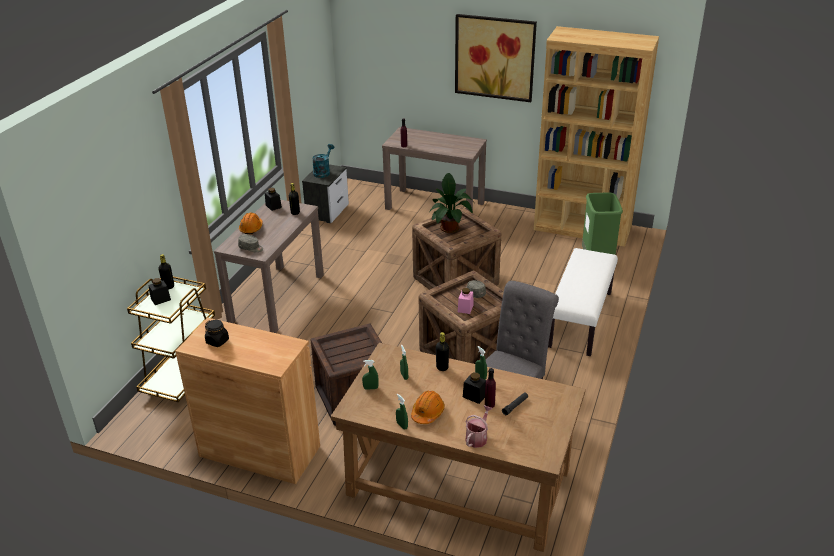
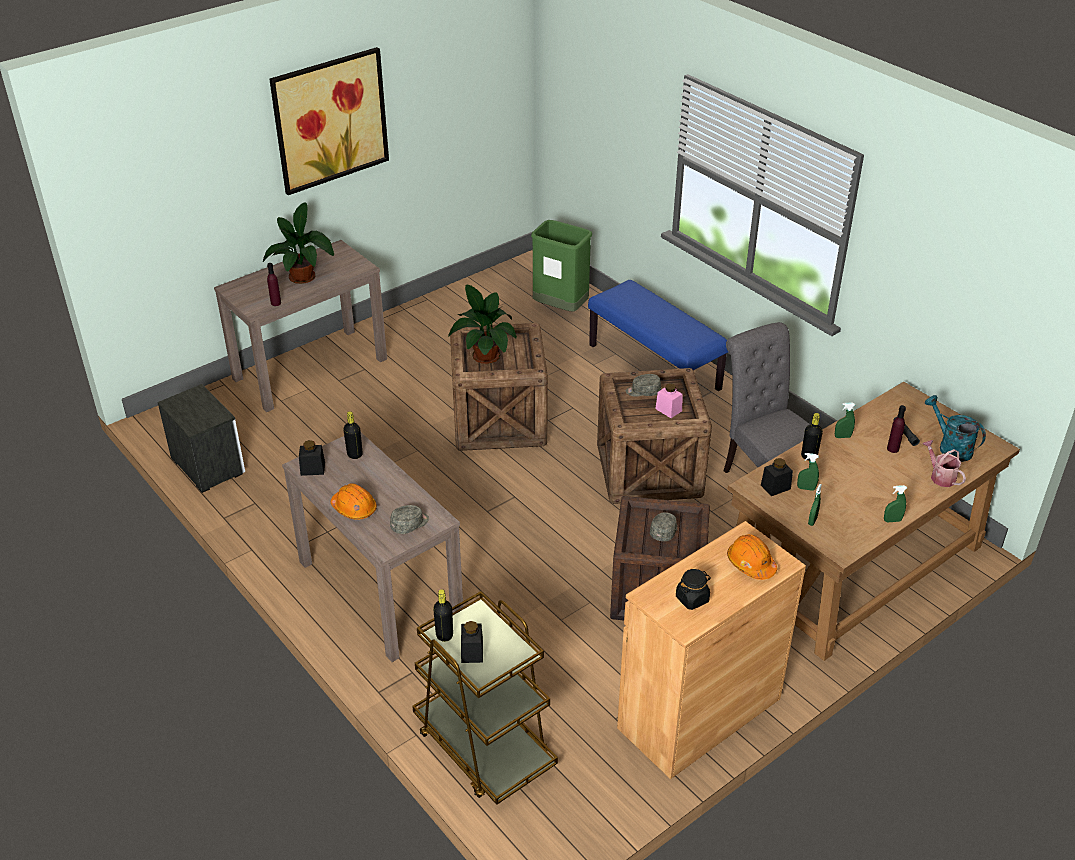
camera: 60 degrees left, 5 degrees up
(323, 172) = (189, 408): turquoise watering can -> turquoise watering can (950, 447)
(353, 351) = (664, 531): none -> grey cap
(427, 412) = (881, 495): orange hard hat -> orange hard hat (750, 564)
(438, 143) = (304, 275): none -> potted plant
(474, 396) = (872, 453): black jar -> black jar (775, 487)
(581, 319) = (655, 367): white bench -> blue bench
(582, 228) = (488, 288): brown bookcase -> none

